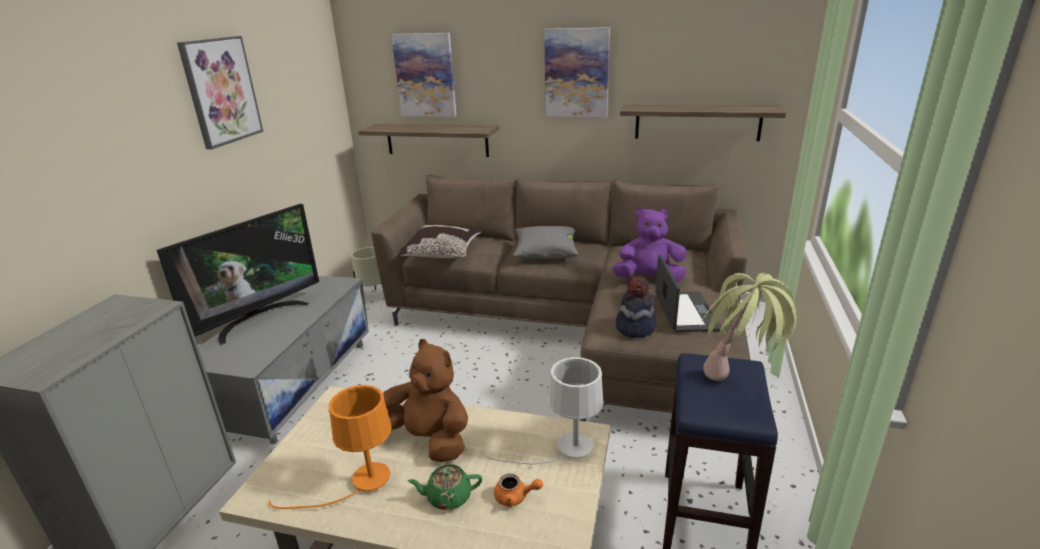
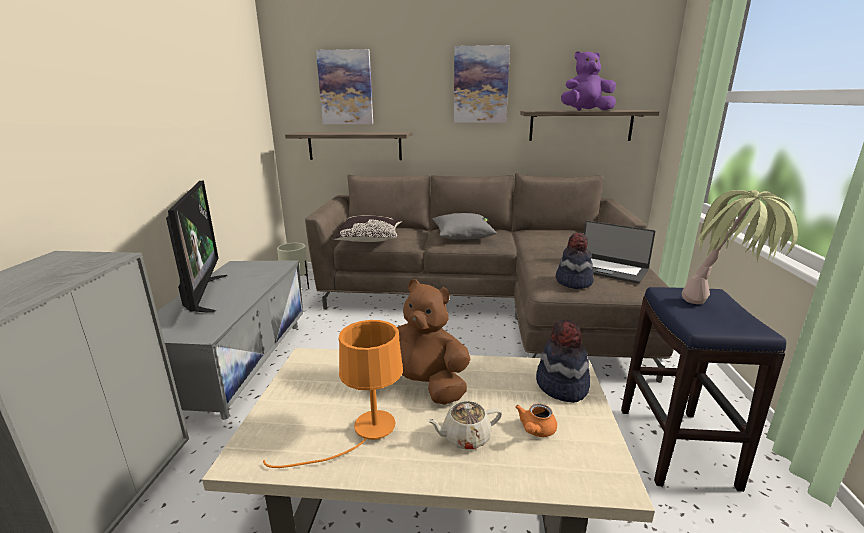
camera: 10 degrees left, 5 degrees down
(221, 91) = (166, 69): picture -> none
(258, 318) = (202, 294): television -> television turned 45 degrees counterclockwise
(448, 497) = (465, 437): green teapot -> beige teapot
(515, 497) = (535, 430): orange teapot -> orange teapot turned 120 degrees clockwise
(565, 452) = (561, 386): white table lamp -> hat
(649, 279) = (562, 249): purple plush toy -> purple plush toy (586, 110)
(685, 312) = (608, 269): laptop -> laptop turned 135 degrees clockwise

